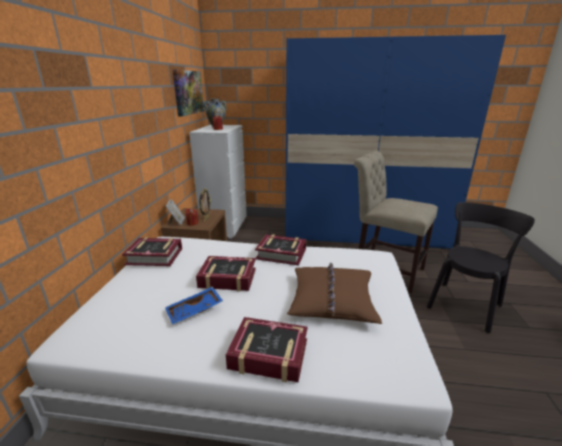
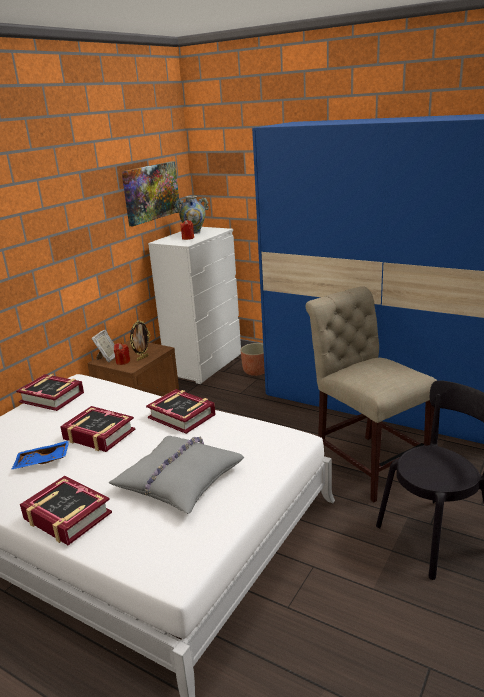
camera: 25 degrees right, 0 degrees up
(265, 225) = (256, 371): none -> planter
(332, 300) = (179, 480): brown pillow -> grey pillow

